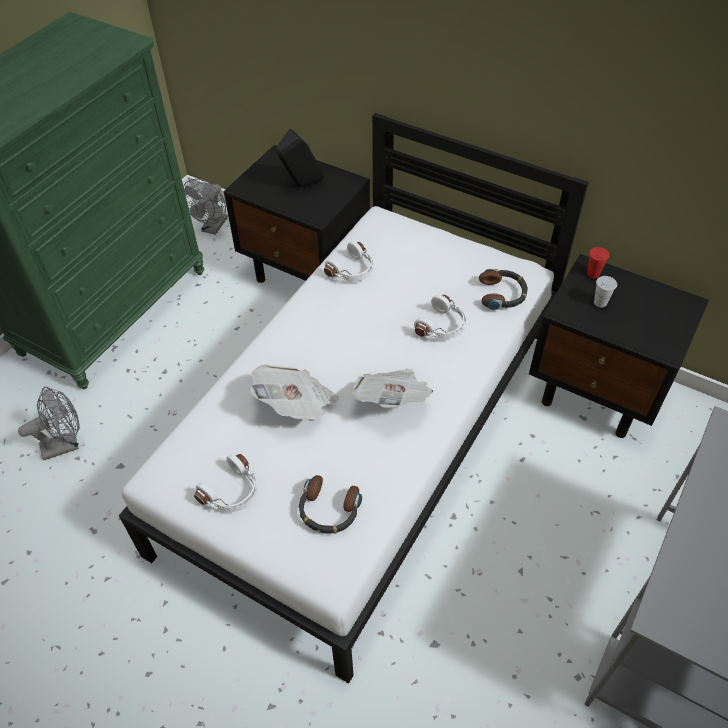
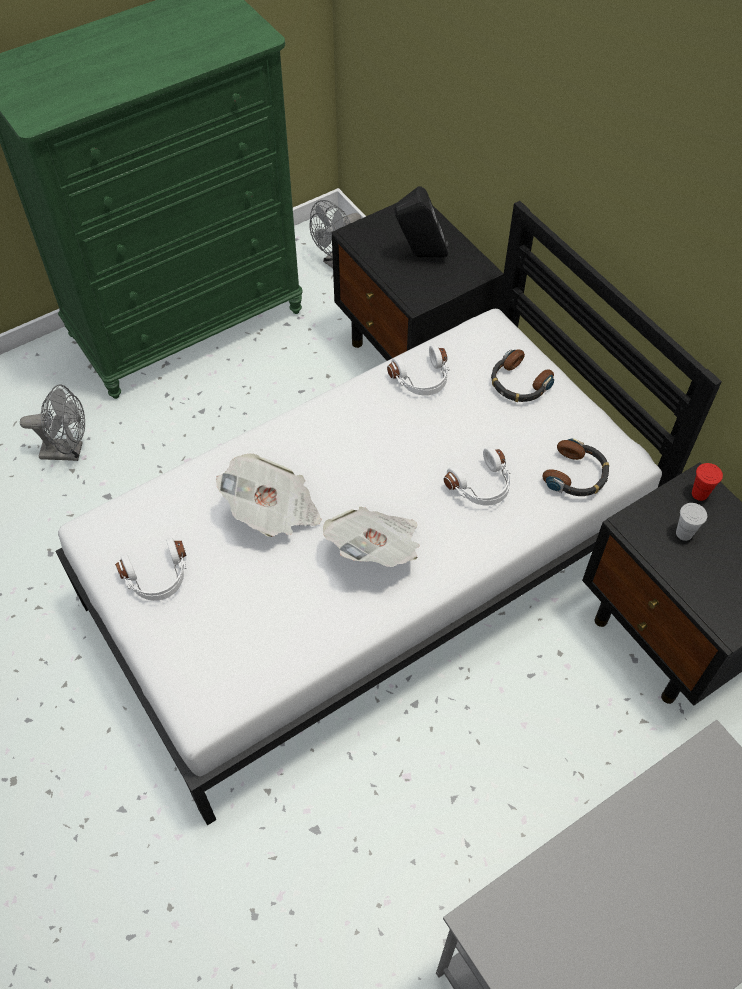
camera: 25 degrees right, 5 degrees up
(328, 510) = (239, 640): headphones -> headphones (518, 383)

